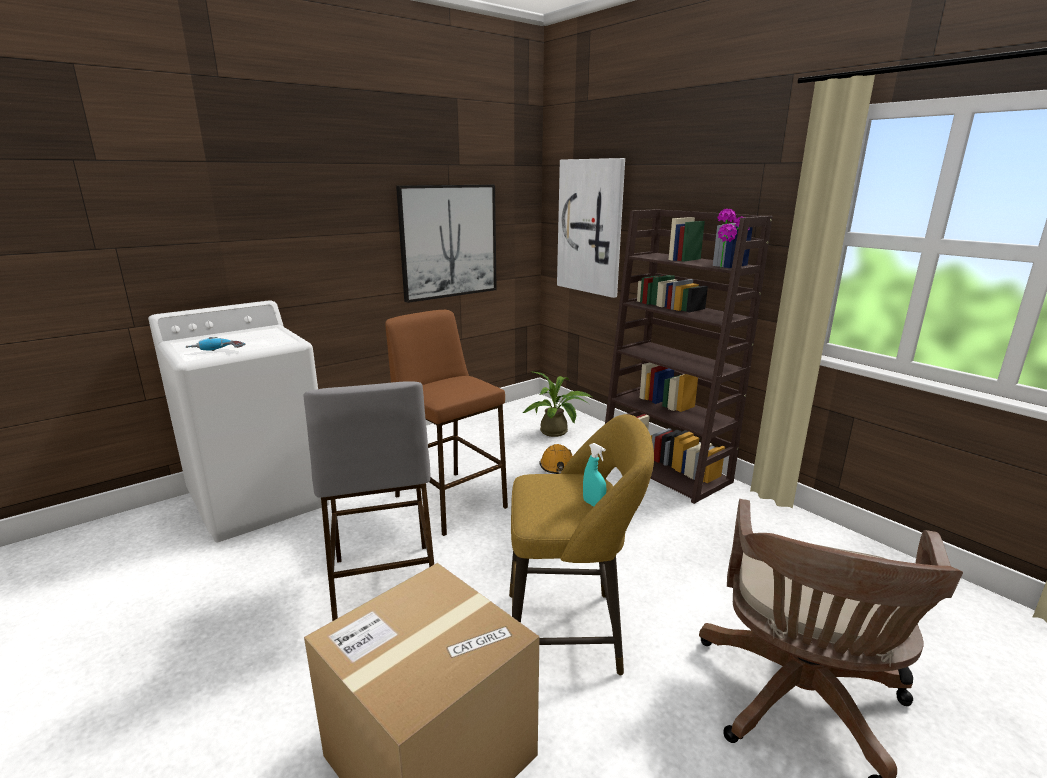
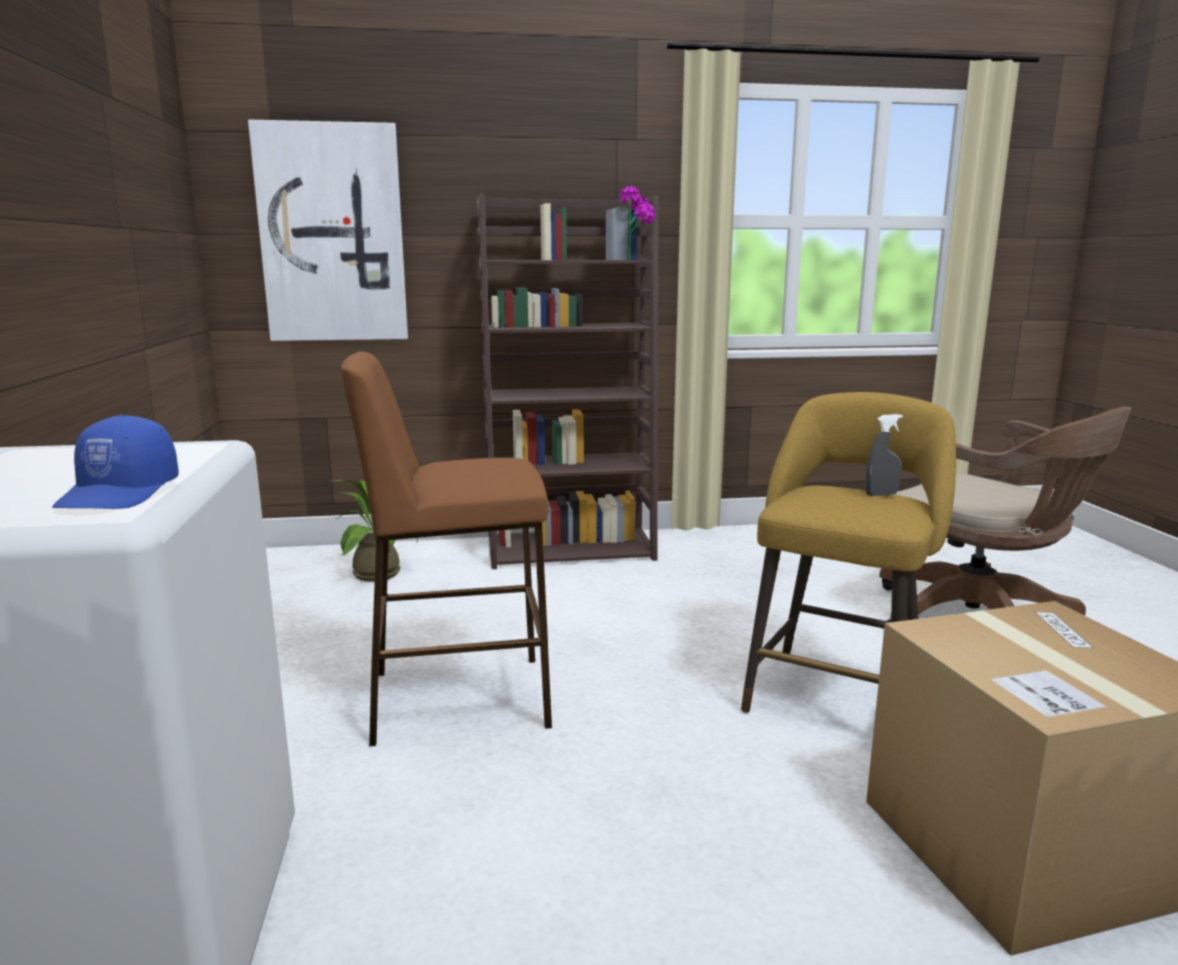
camera: 60 degrees left, 5 degrees down
(217, 352) = (121, 494): power drill -> blue cap
(384, 587) = (641, 815): grey stool -> none
(449, 241) = (127, 256): picture -> none
(557, 467) = (477, 599): orange hard hat -> none
(593, 504) = (881, 494): turquoise spray bottle -> grey spray bottle

